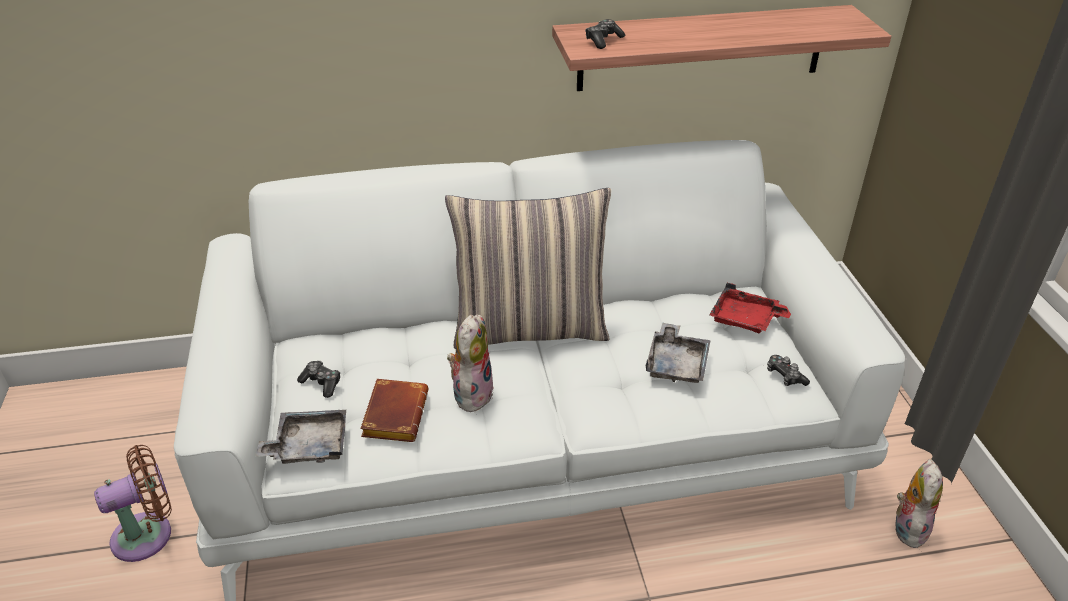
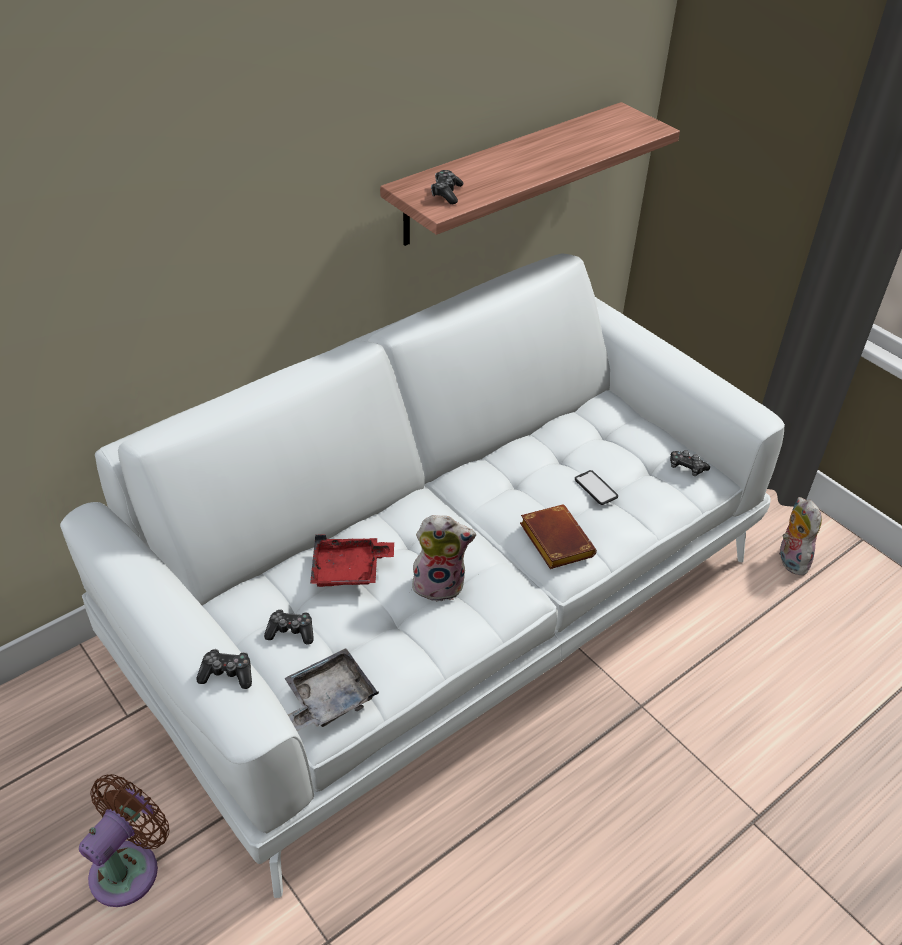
camera: 30 degrees left, 5 degrees up
(219, 383) = (227, 674): none -> game controller
(394, 414) = (386, 634): brown book -> brown book (553, 540)
(471, 392) = (440, 584): plush toy -> plush toy turned 105 degrees clockwise
(531, 327) = (444, 499): pillow -> none
(676, 363) = (596, 488): grey tray -> phone
(746, 319) = (623, 425): red tray -> red tray (349, 570)

